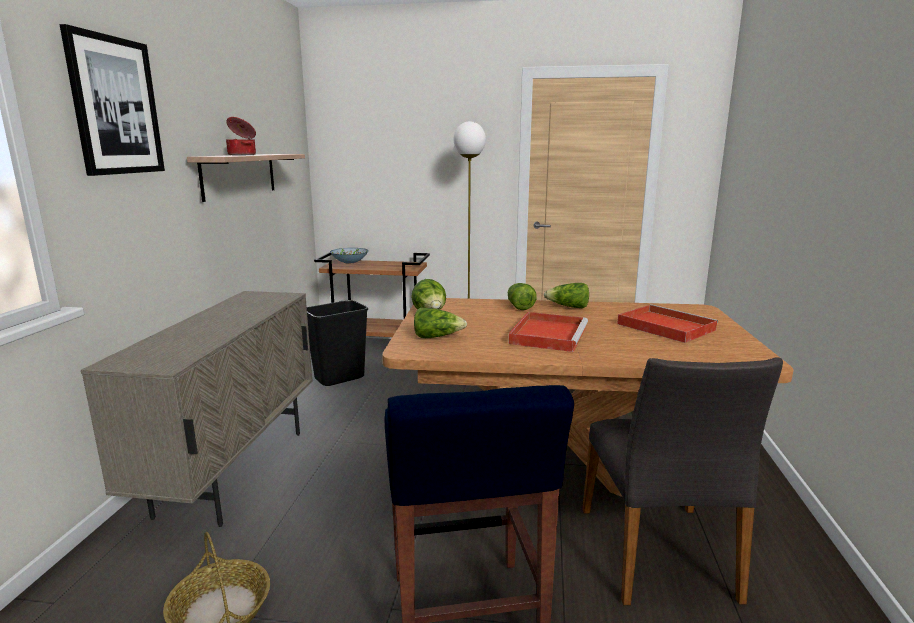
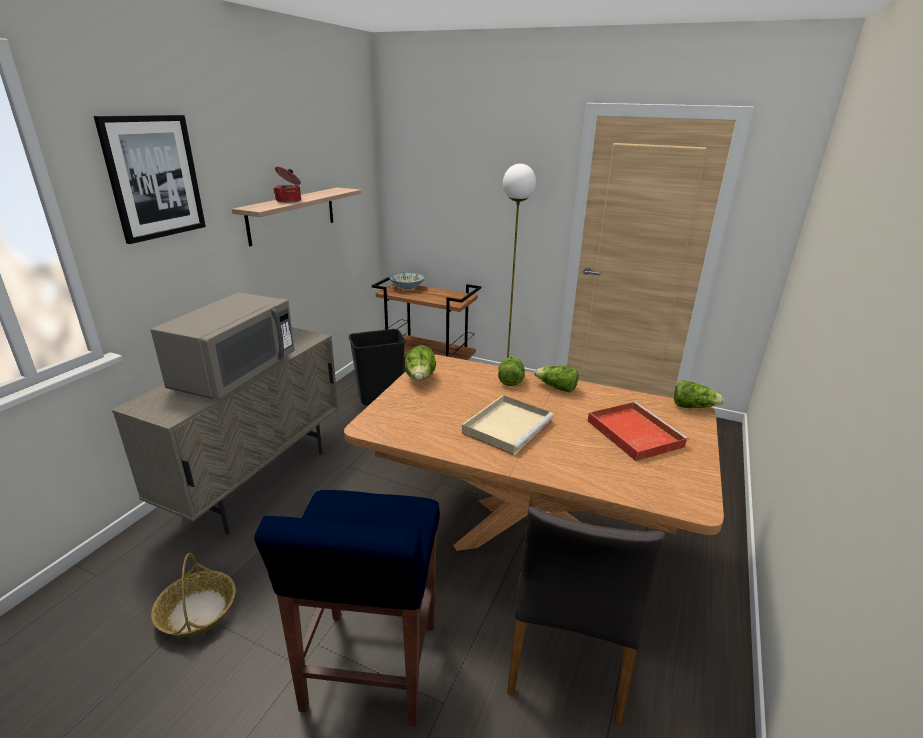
camera: 15 degrees right, 10 degrees up
(219, 328) = (235, 374): none -> grey microwave
(437, 337) = (405, 412): lettuce -> lettuce (693, 407)
(548, 334) = (508, 426): red tray -> beige tray

